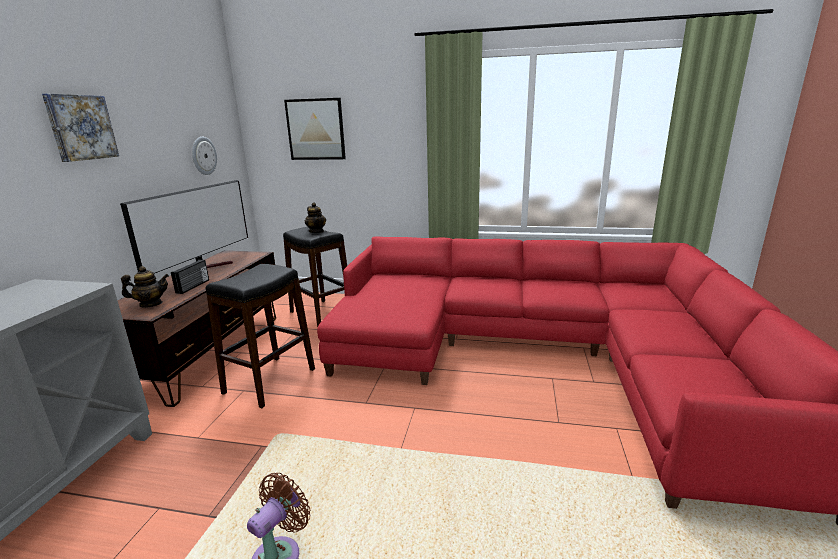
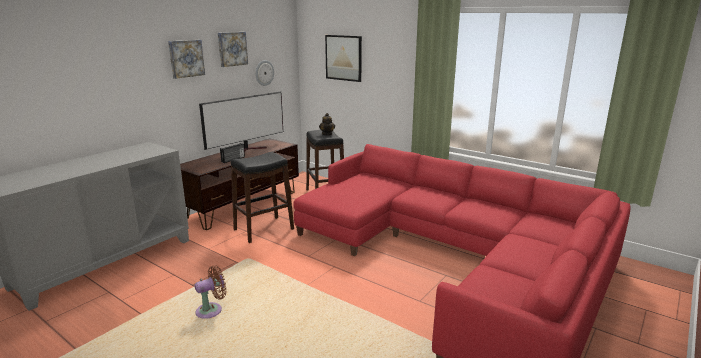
camera: 25 degrees right, 0 degrees up
(151, 304) = (205, 166): teapot -> none
(154, 116) = (232, 49): none -> picture

